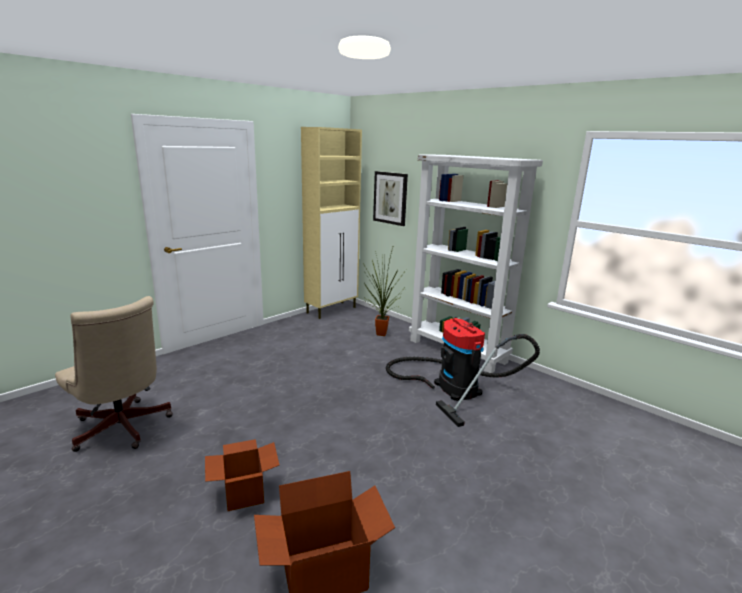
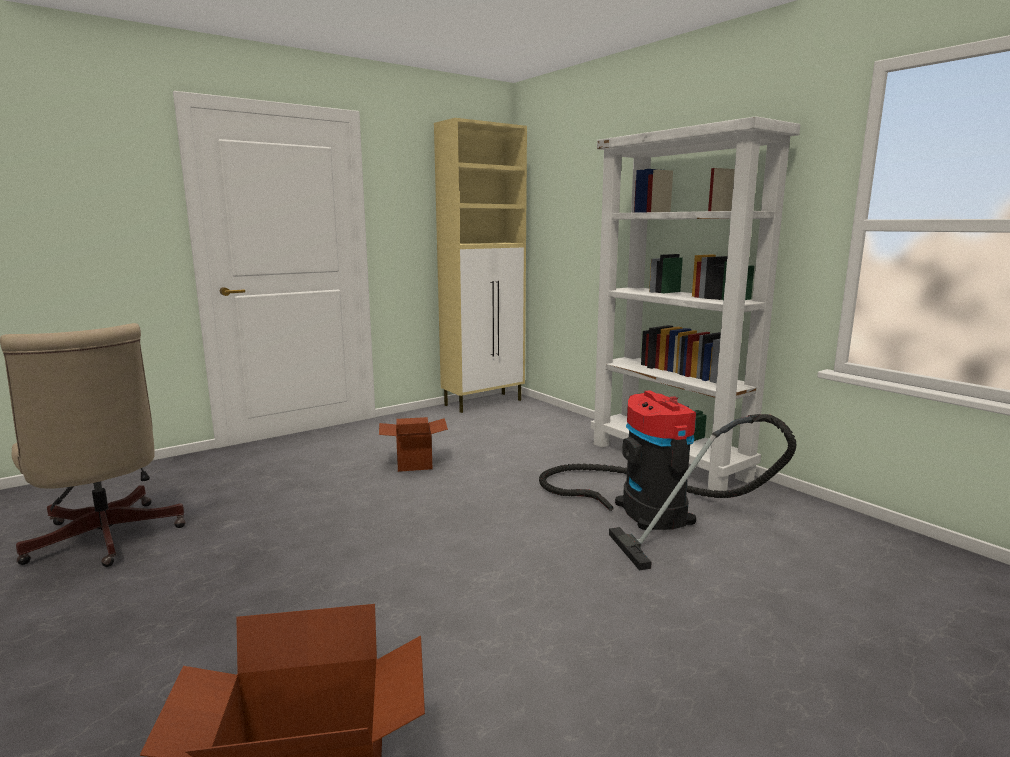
camera: 10 degrees right, 5 degrees down
(244, 494) = (235, 646): cardboard box -> cardboard box (414, 463)
(380, 335) = (548, 435): potted plant -> none
(390, 198) = (569, 226): picture -> none

